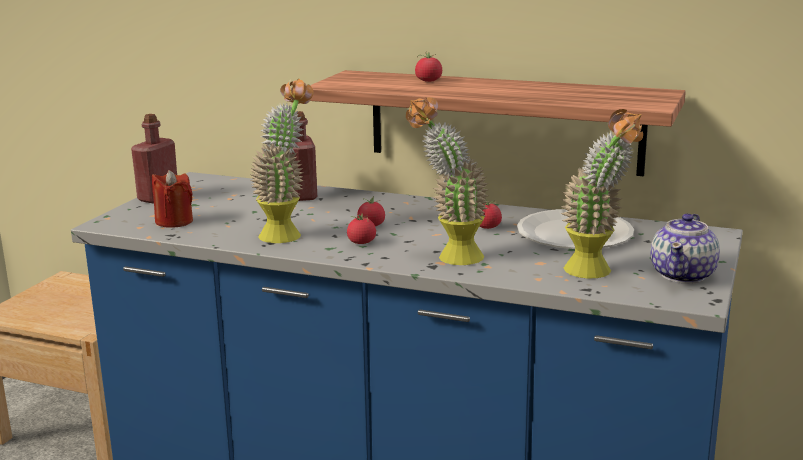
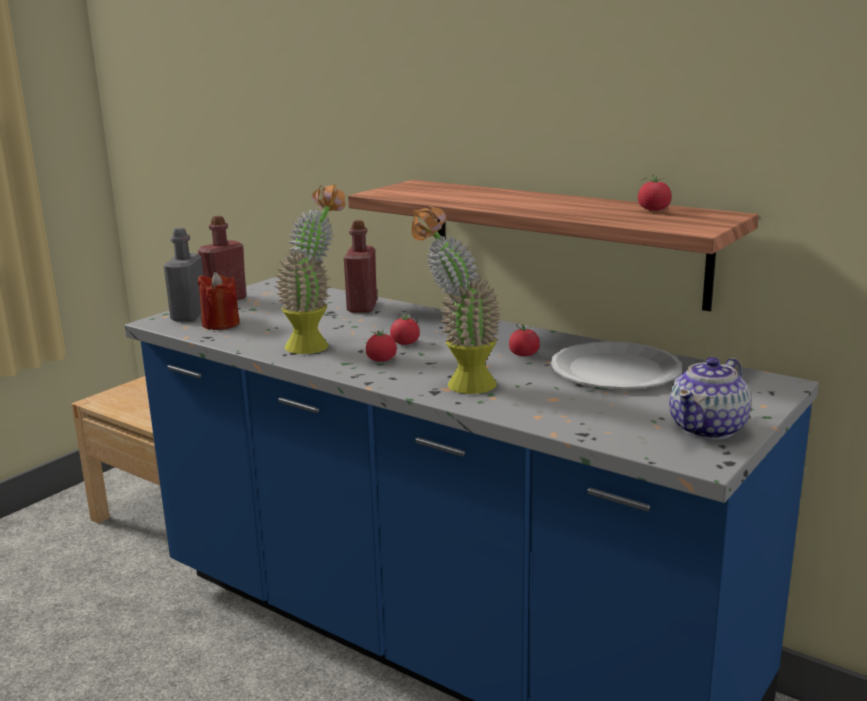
camera: 15 degrees right, 0 degrees up
(133, 216) = (189, 315): none -> grey bottle
(428, 81) = (481, 193): tomato -> tomato (653, 210)
(597, 273) = (607, 417): potted plant -> none

